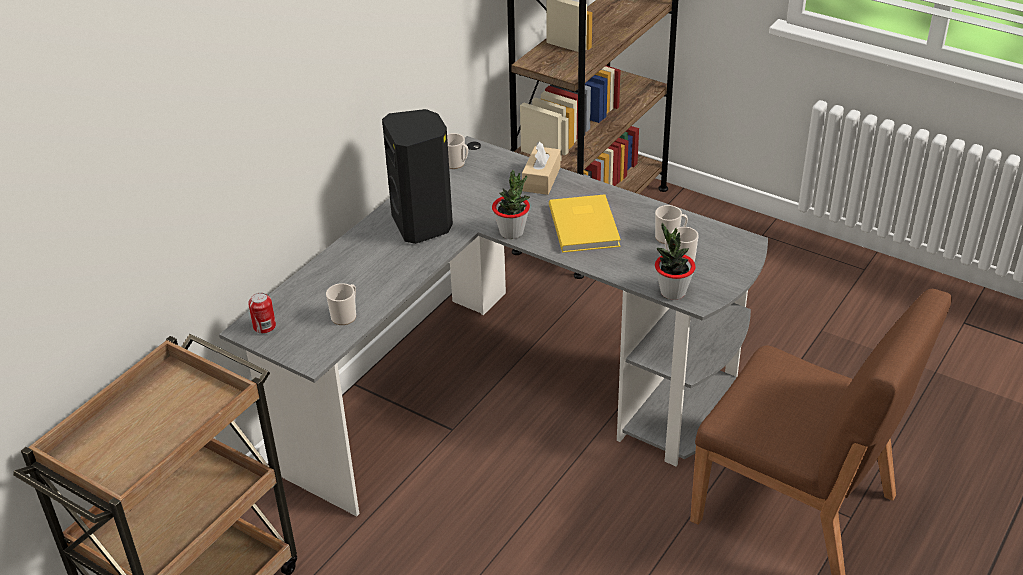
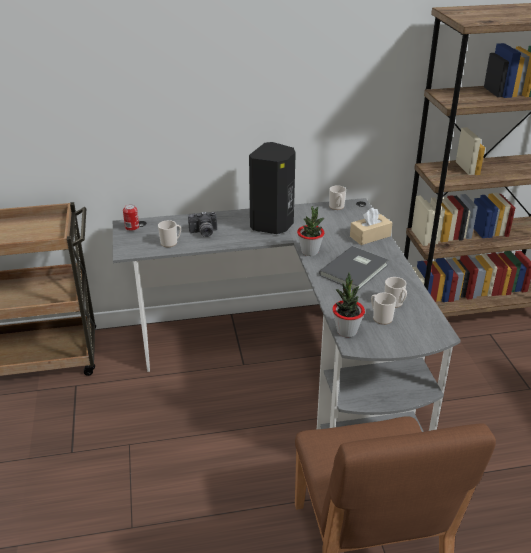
camera: 45 degrees right, 5 degrees down
(363, 281) = (204, 233): none -> camera
(586, 225) = (356, 270): yellow book -> grey book

